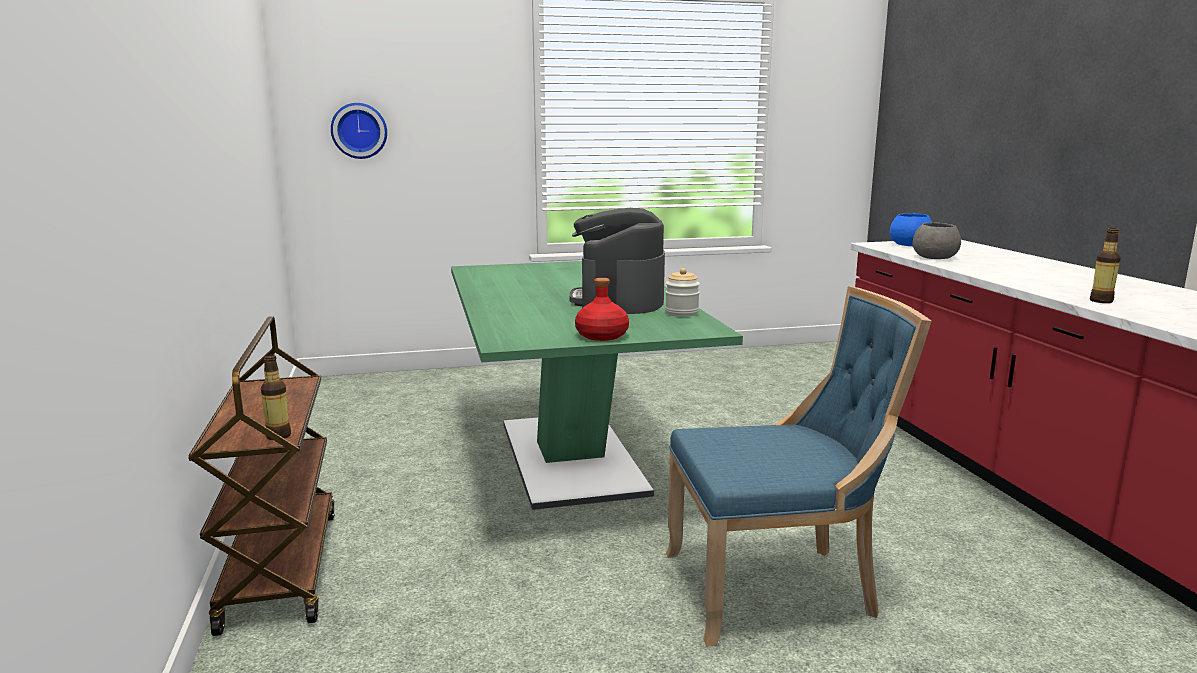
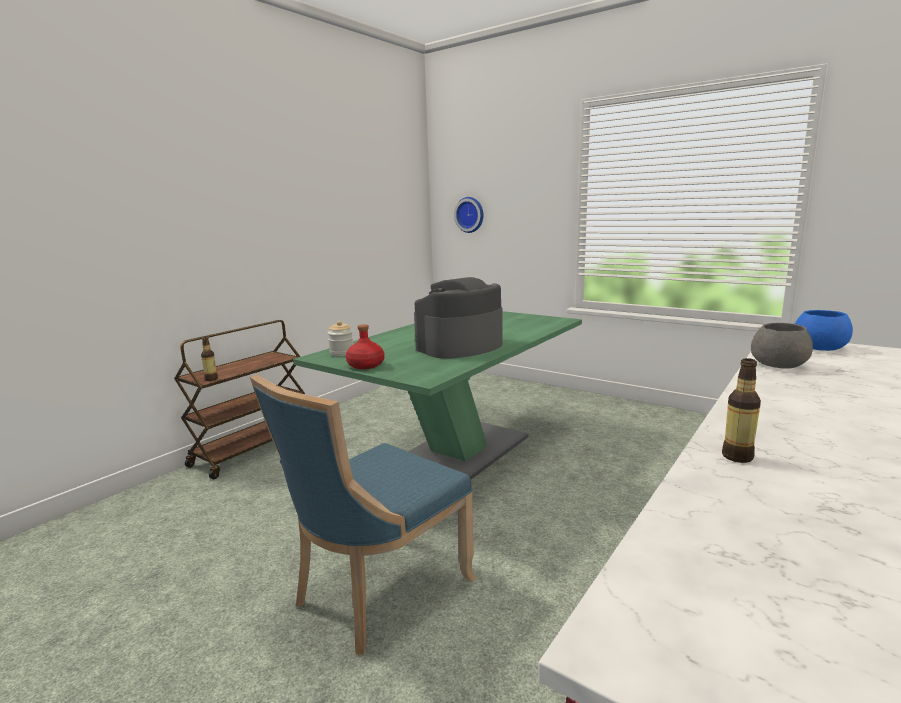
camera: 50 degrees right, 0 degrees up
(681, 313) = (459, 364): jar -> jar (342, 353)
(777, 588) = (376, 592): blue chair -> blue chair turned 90 degrees clockwise

